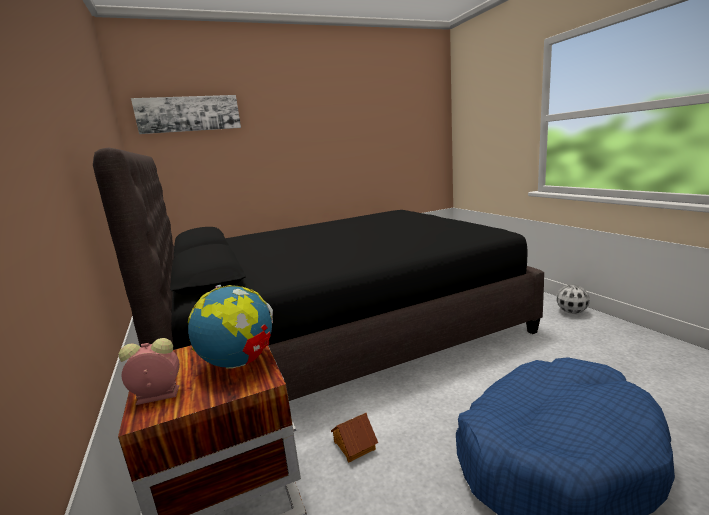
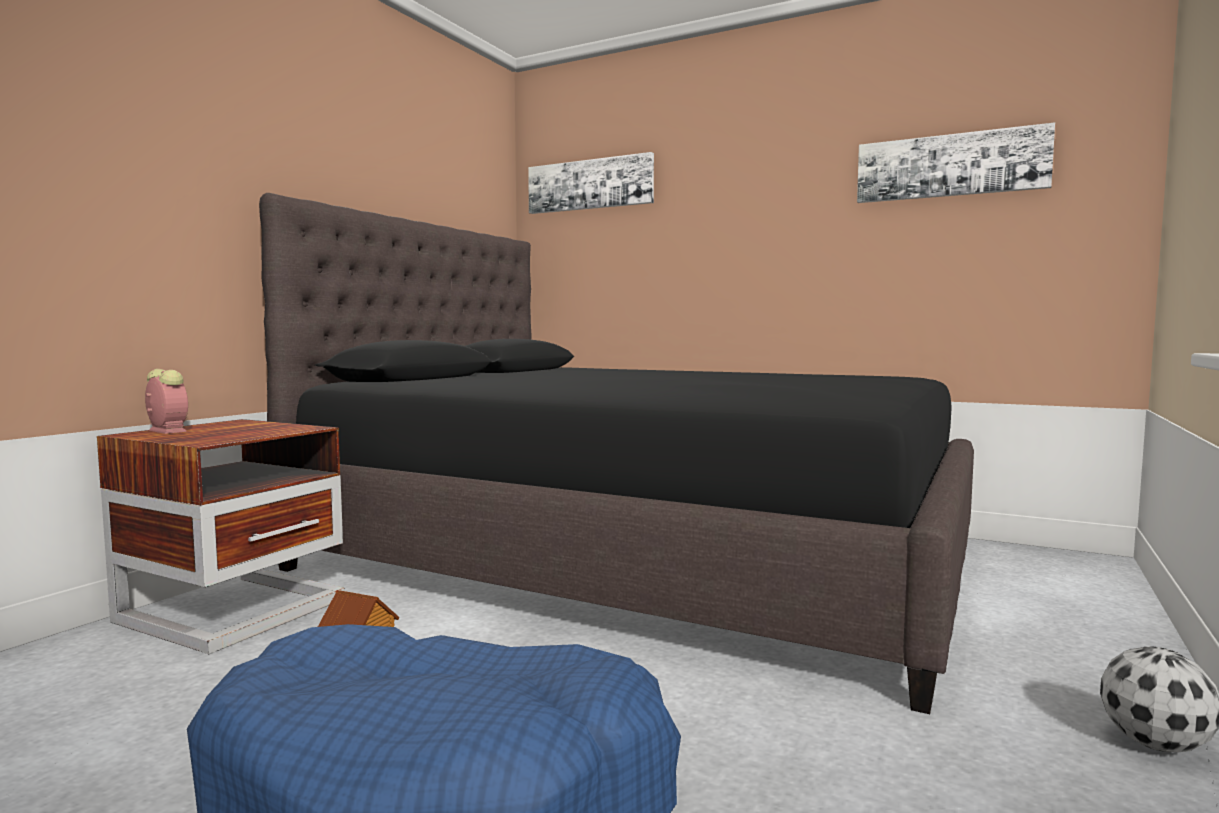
camera: 50 degrees right, 10 degrees down
(239, 362) = (242, 434): globe -> none
(388, 113) = (950, 166): none -> picture

